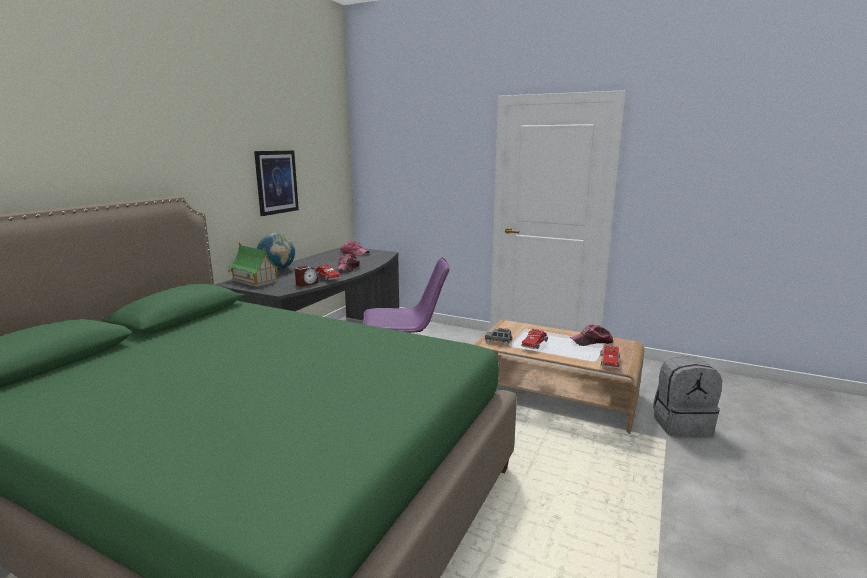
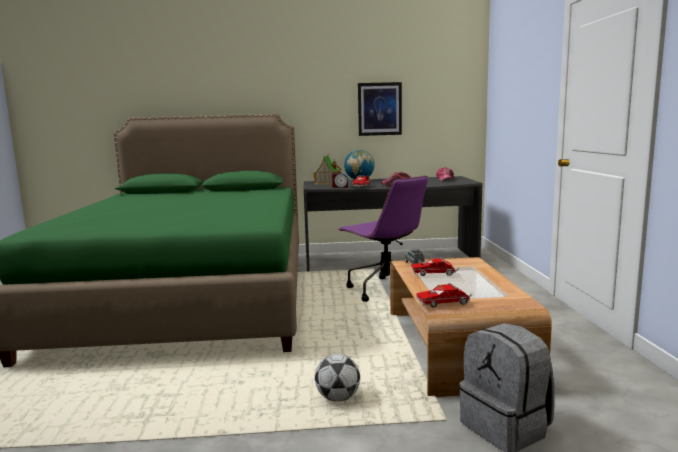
camera: 60 degrees right, 5 degrees down
(591, 341) = (494, 291): cap -> none
(614, 472) = (338, 398): none -> football

